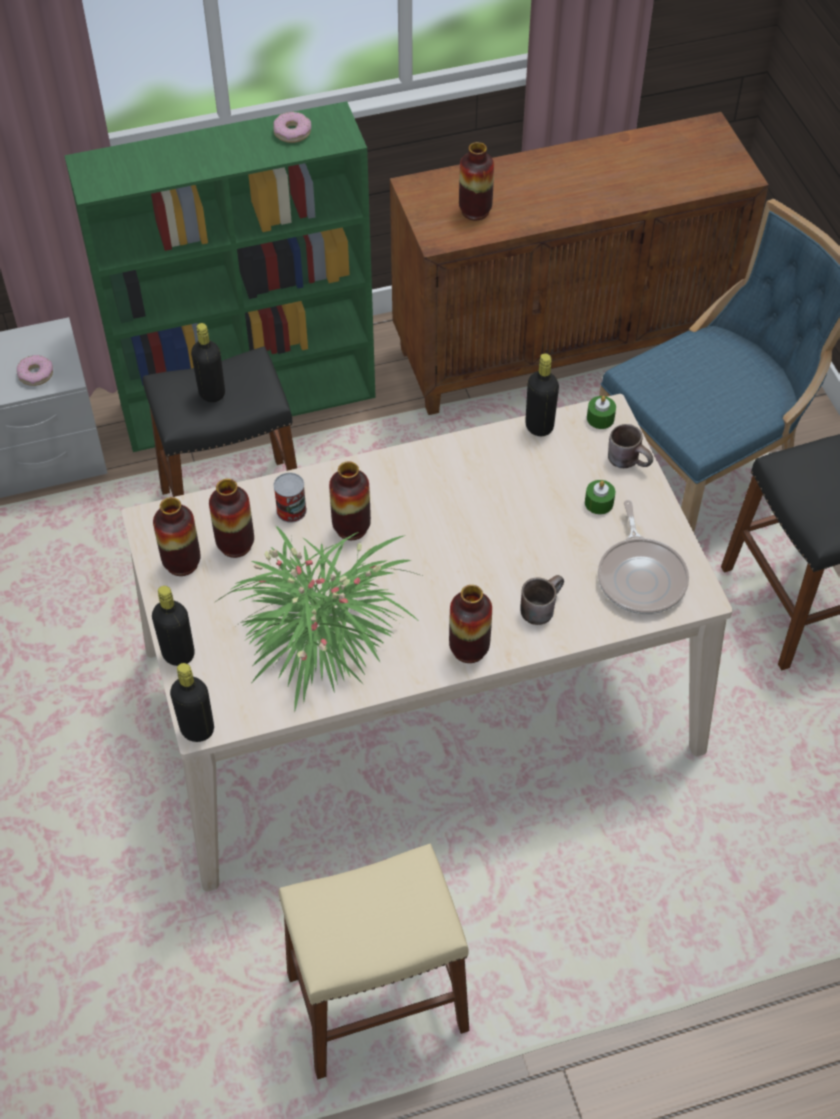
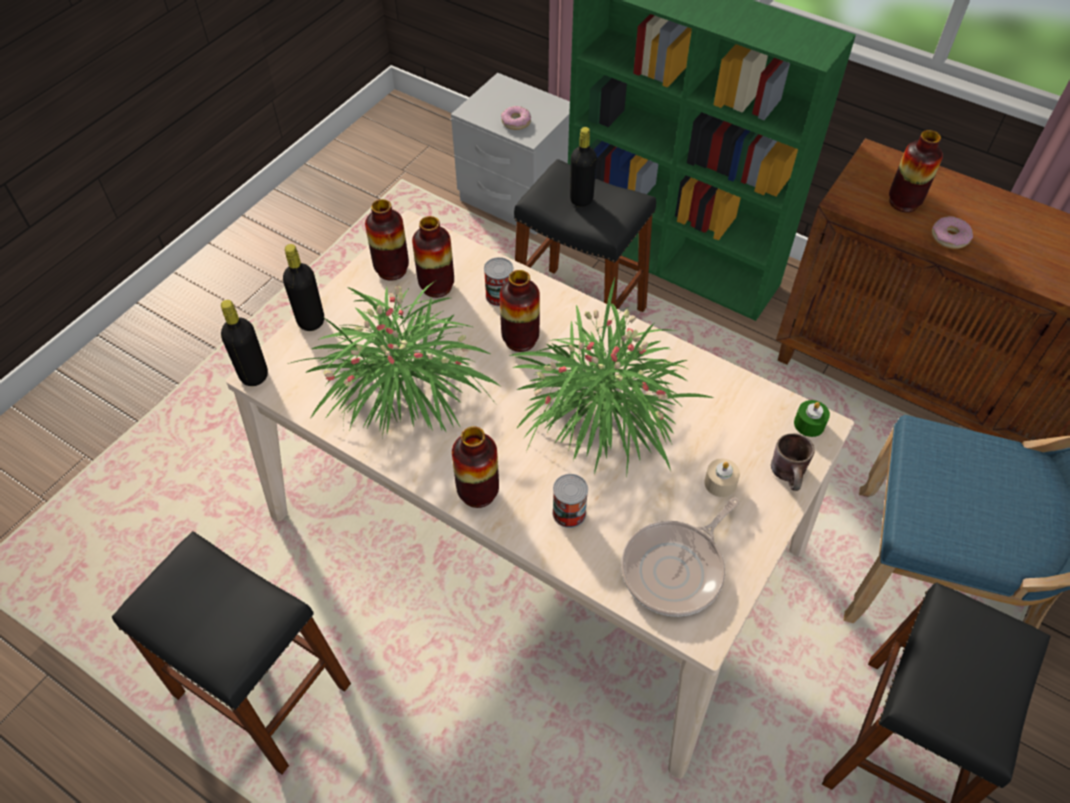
camera: 50 degrees right, 0 degrees up
(292, 132) = (783, 29): donut -> donut (950, 237)
(377, 1002) = (262, 690): beige stool -> black stool
(472, 526) = (601, 412): none -> potted plant
(539, 426) = (750, 388): black bottle -> none
(539, 606) = (569, 512): brown mug -> can
(599, 503) = (720, 483): green candle -> beige candle

